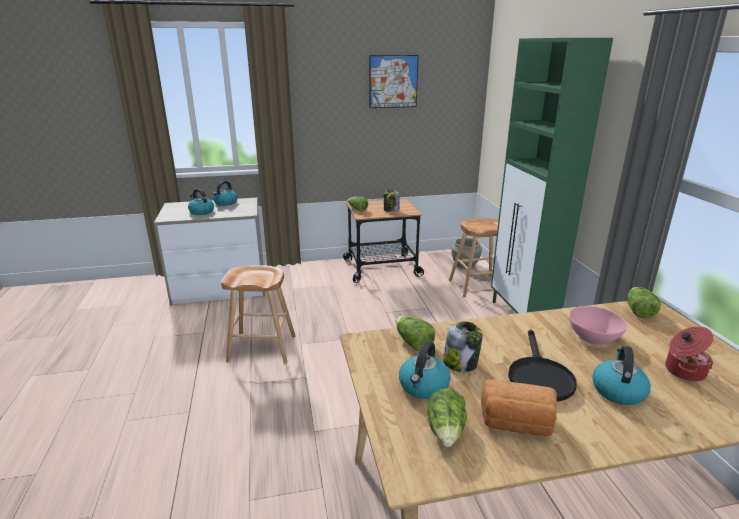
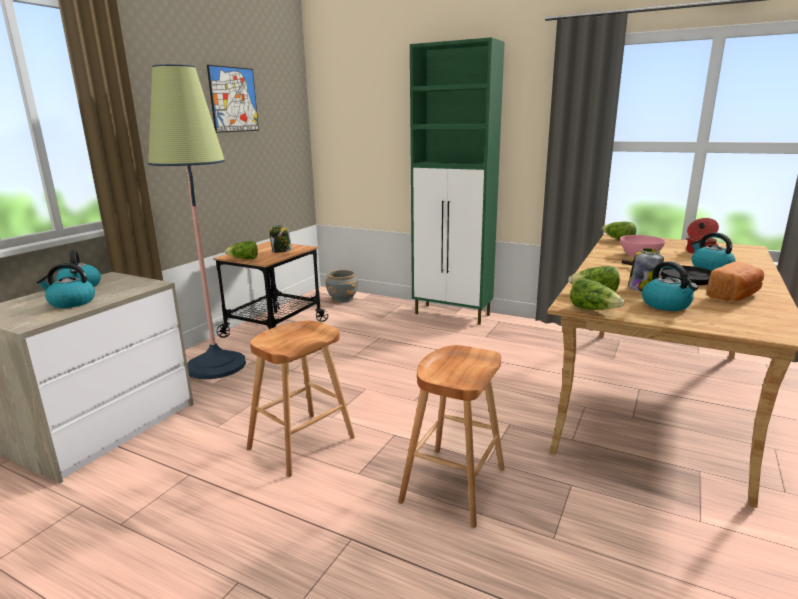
camera: 50 degrees left, 5 degrees down
(312, 278) = (216, 366): none -> floor lamp
(446, 431) = (732, 313): lettuce -> lettuce (593, 310)
(477, 286) = (383, 308): brown stool -> brown stool (453, 485)

